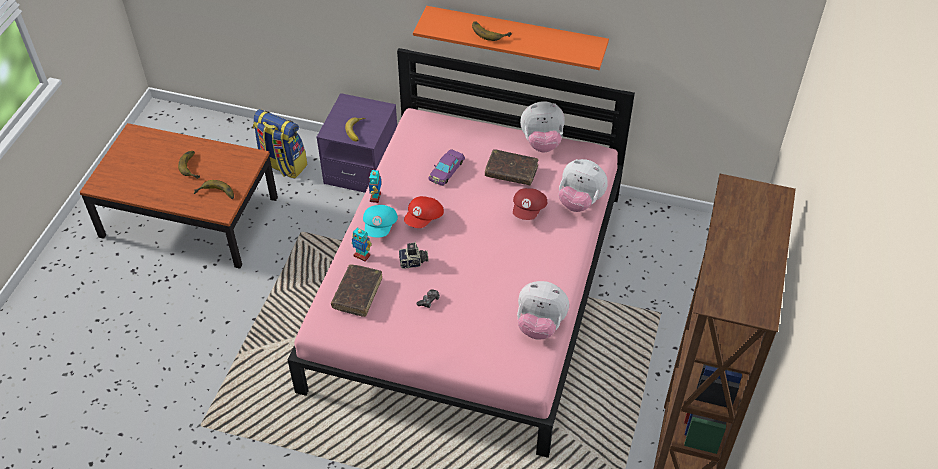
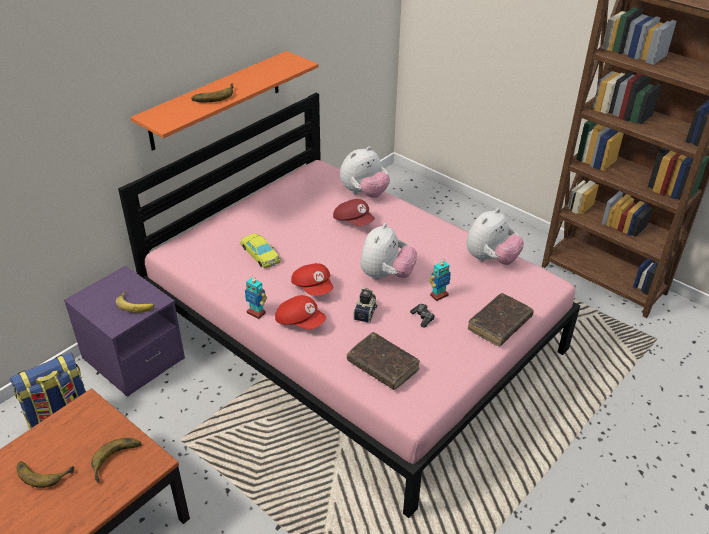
camera: 65 degrees left, 10 degrees down
(362, 255) = (331, 347): toy robot -> toy robot (438, 295)
(380, 226) = (300, 321): turquoise cap -> red cap
(446, 170) = (260, 254): purple toy car -> yellow toy car
(511, 172) = (299, 216): brown book -> brown book (499, 324)
(541, 143) = (277, 190): plush toy -> plush toy (386, 275)

